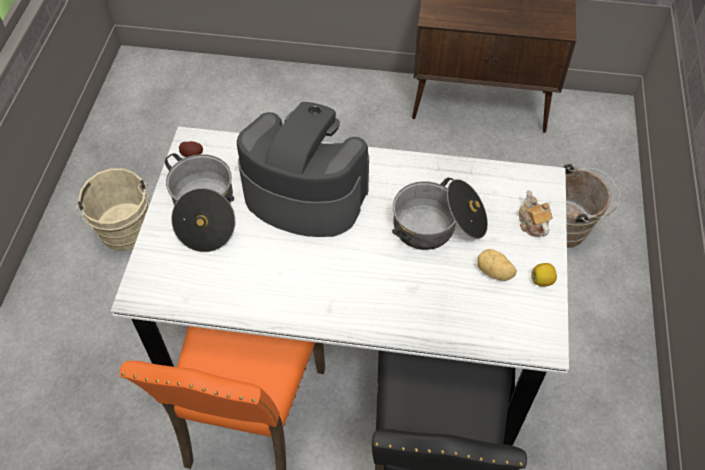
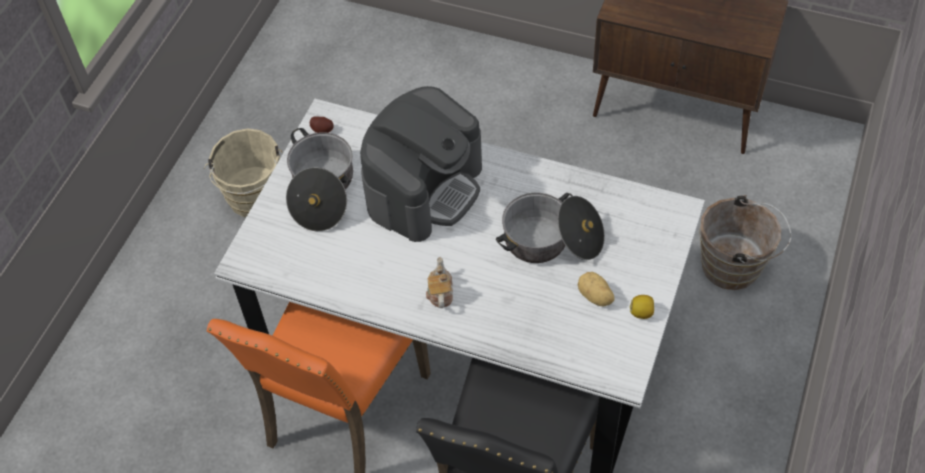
camera: 15 degrees right, 0 degrees up
(304, 194) = (424, 188): coffee machine -> coffee machine turned 90 degrees clockwise
(532, 224) = (649, 253): teapot -> teapot (440, 292)

